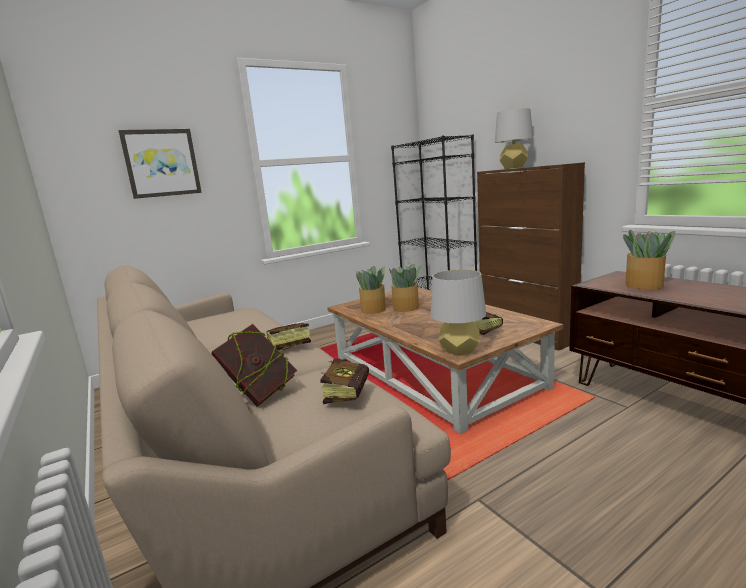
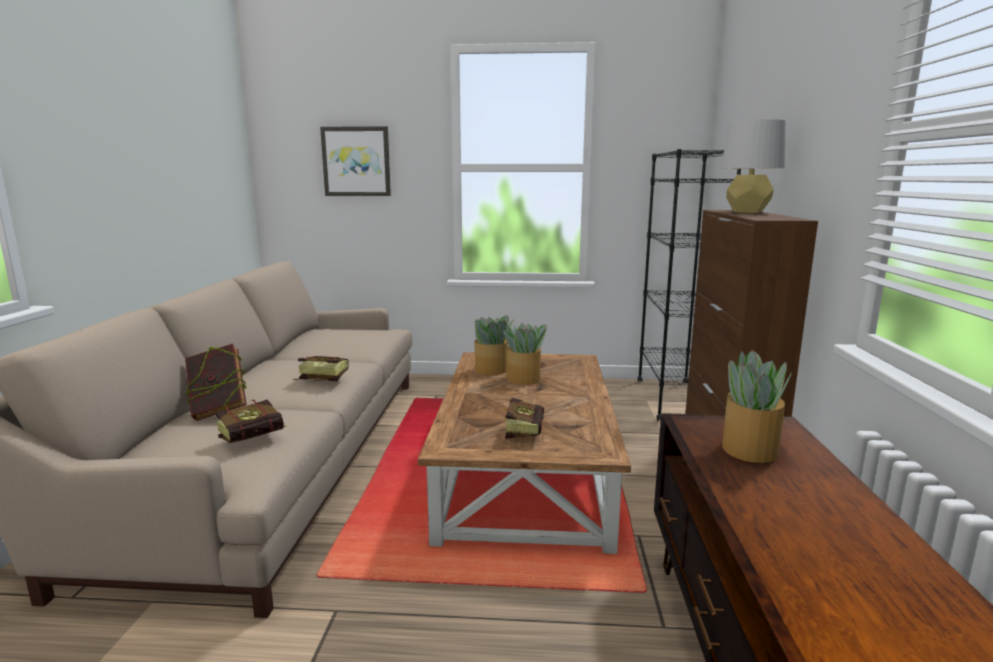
camera: 35 degrees right, 0 degrees up
(459, 351) = (452, 445): grey table lamp -> none

